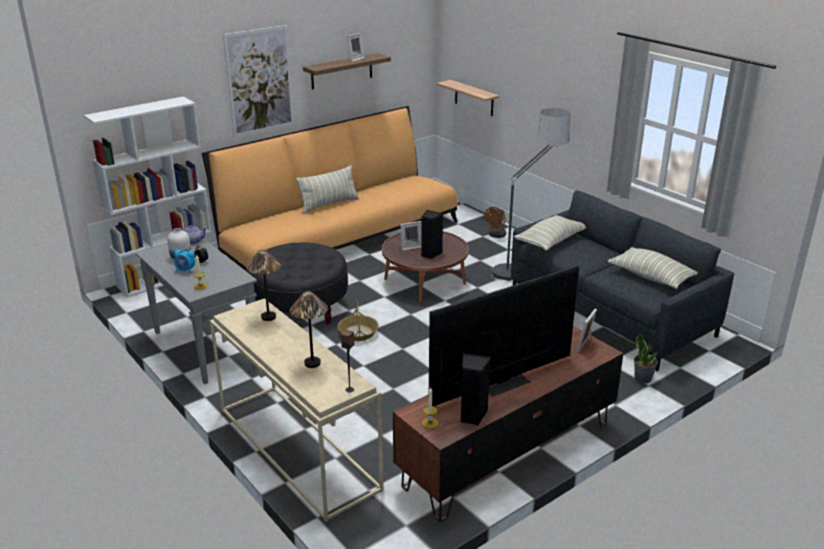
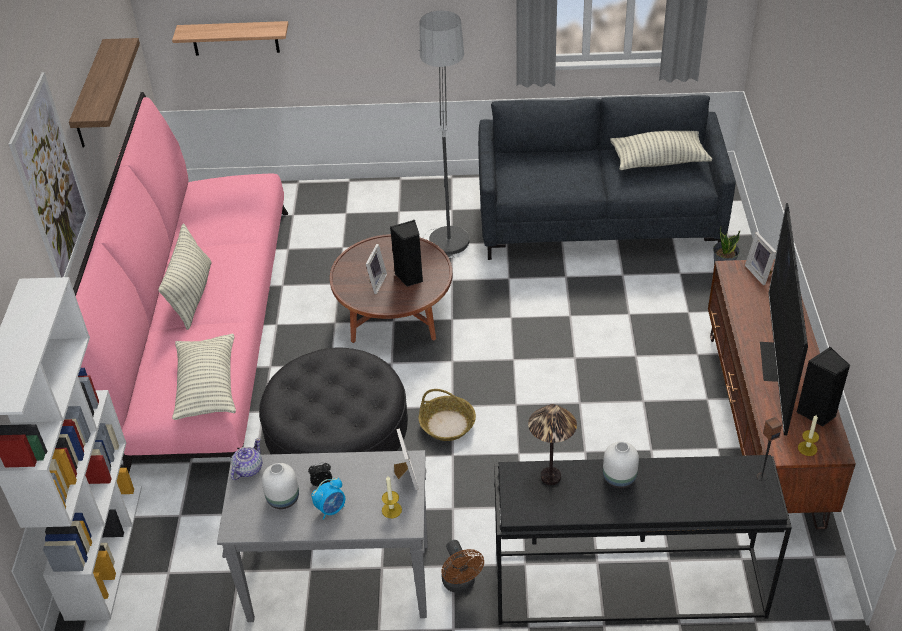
camera: 50 degrees left, 15 degrees up
(292, 338) = (619, 477): none -> white vase
(295, 448) = (626, 587): beige console table -> black console table
(312, 363) = (686, 483): table lamp -> none
(340, 238) = (205, 329): orange sofa -> pink sofa
(355, 59) = (105, 68): picture frame -> picture frame (405, 476)
(496, 235) = (357, 203): brown fan -> brown fan (460, 583)
(550, 241) = (519, 179): pillow -> pillow (207, 386)

